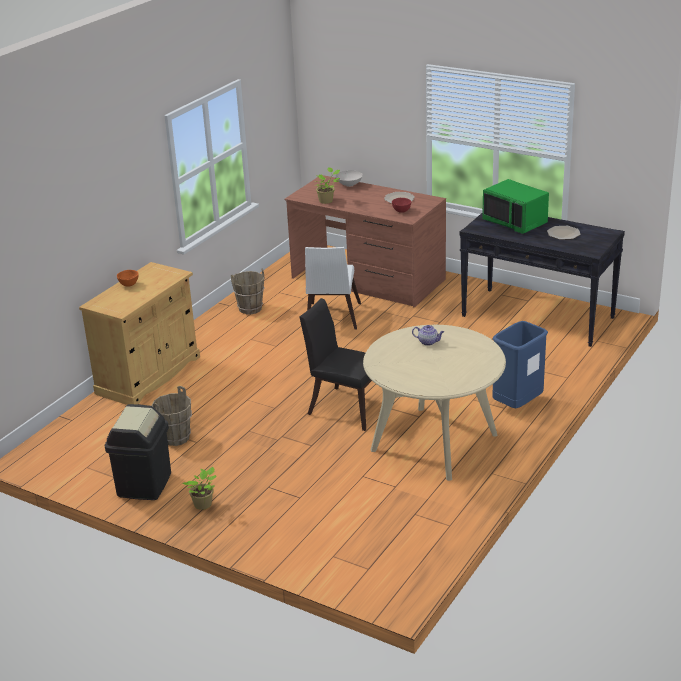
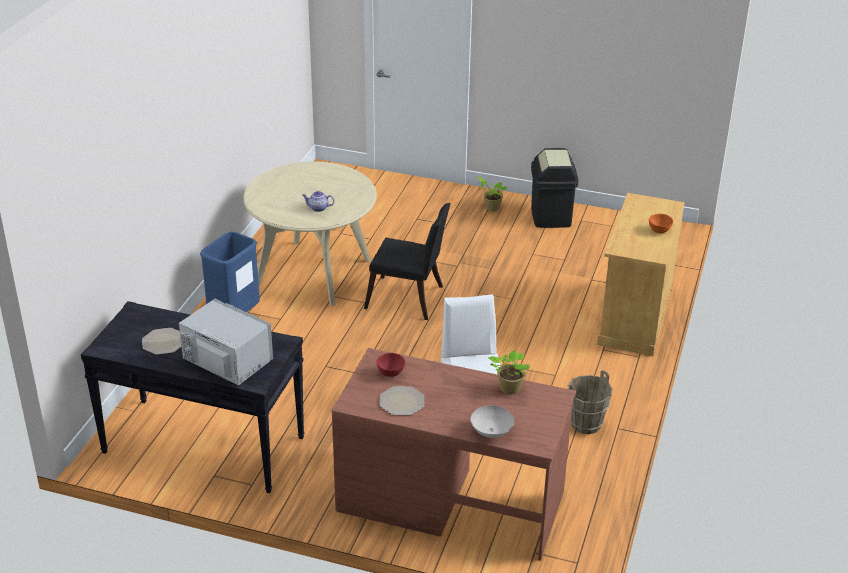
camera: 165 degrees right, 5 degrees up
(176, 438) = (553, 255): brown bucket -> none
(515, 221) = (226, 361): green microwave -> grey microwave

